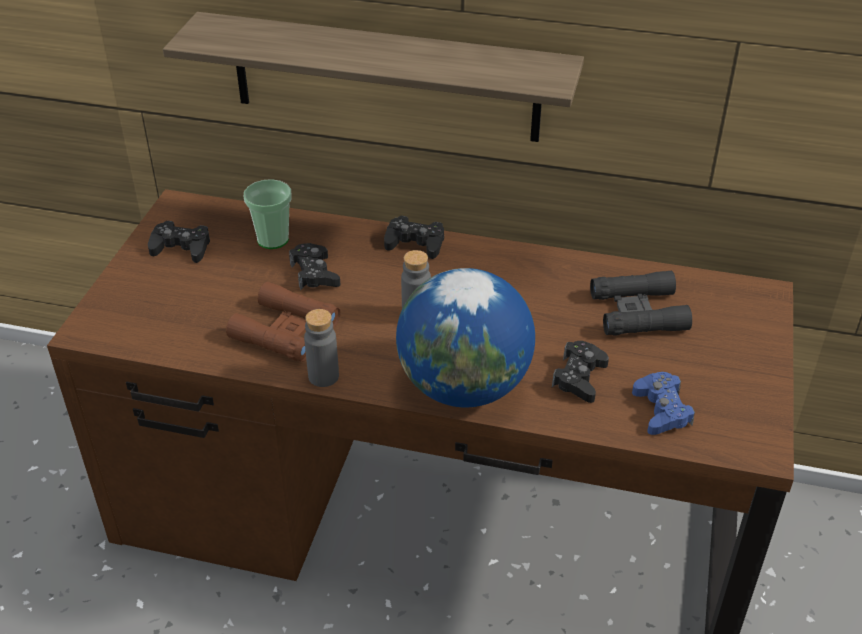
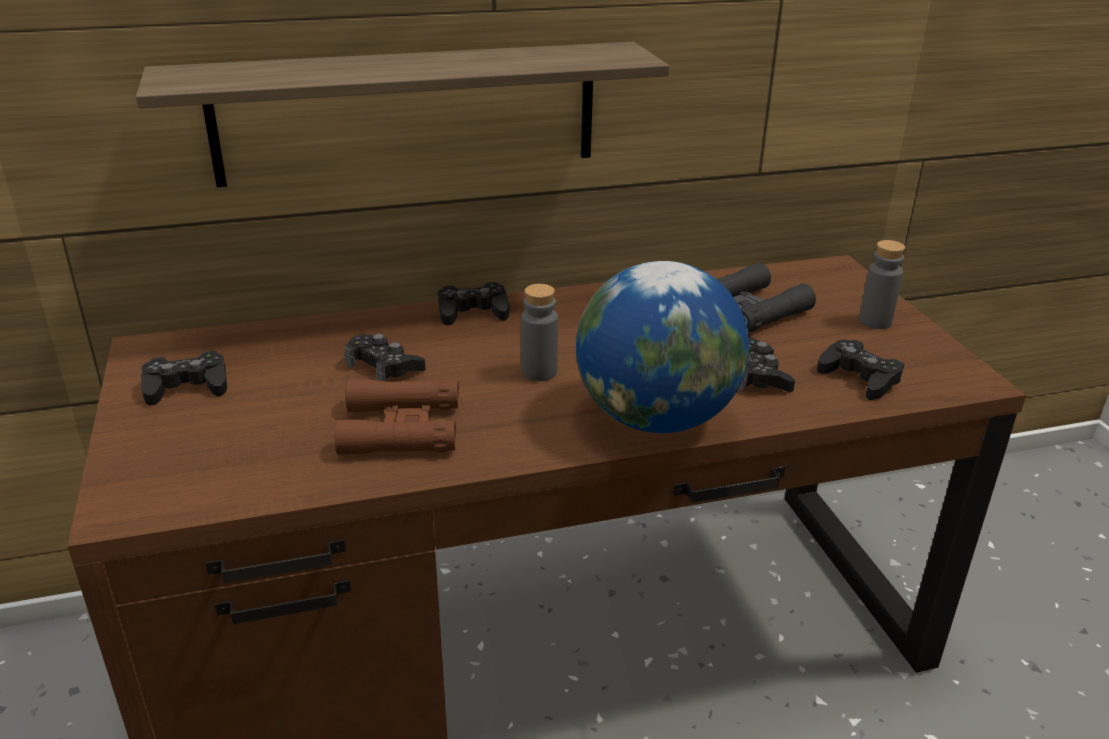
camera: 30 degrees left, 10 degrees down
(273, 239) = (302, 349): cup -> none
(323, 376) = (491, 458): grey bottle -> grey bottle (875, 321)
(661, 410) = (859, 378): blue game controller -> black game controller

